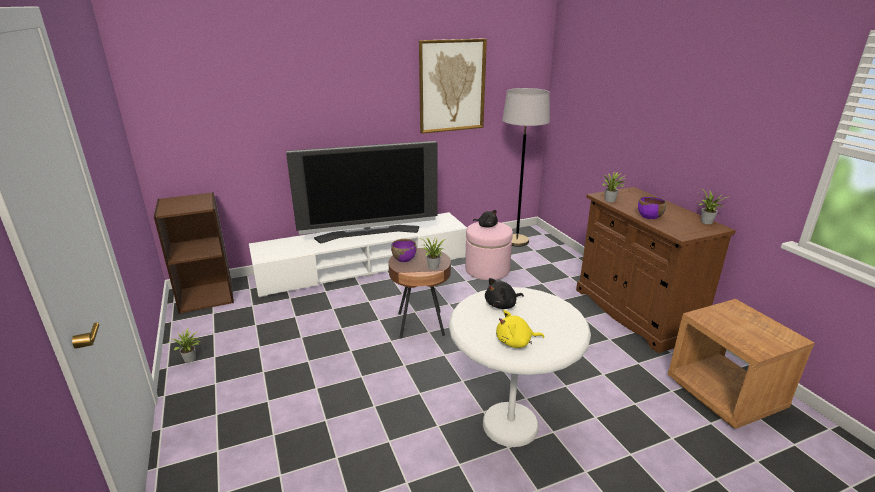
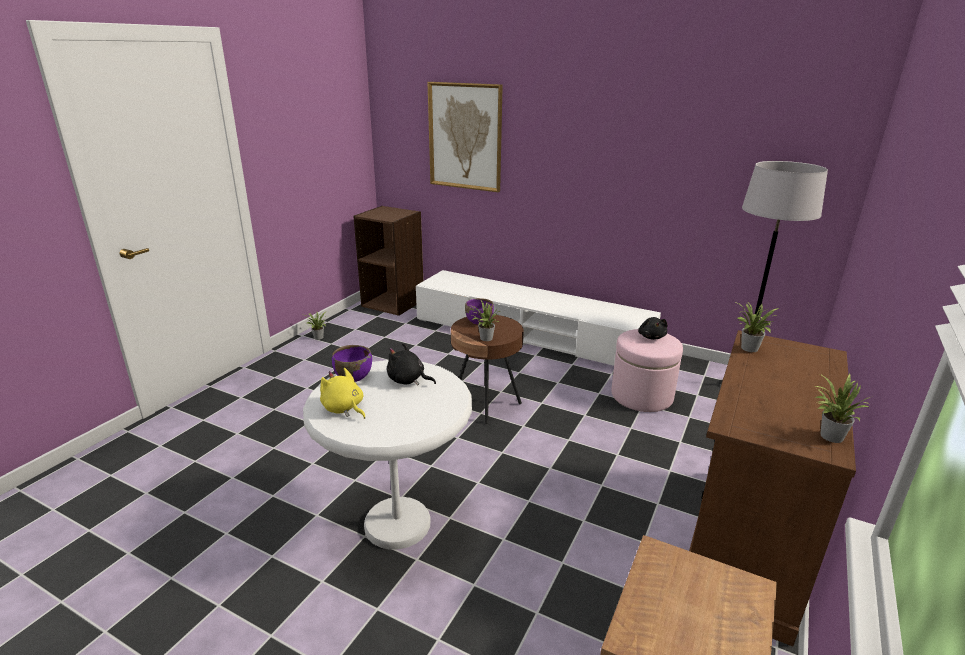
camera: 50 degrees right, 0 degrees up
(368, 234) = (540, 299): television -> none
(452, 86) = (691, 144): picture -> picture (465, 137)
(649, 216) = (750, 387): purple bowl -> purple bowl (353, 376)

